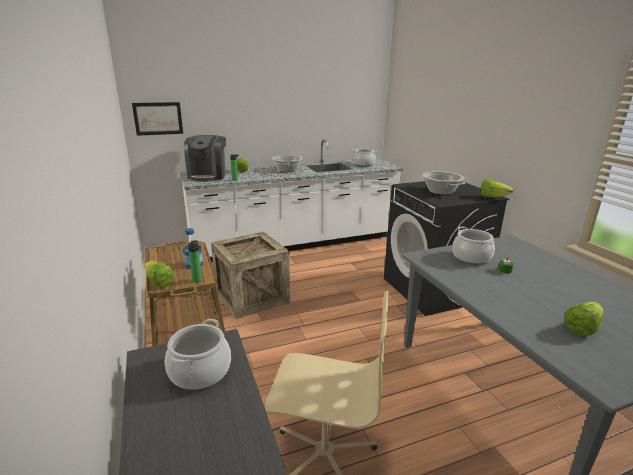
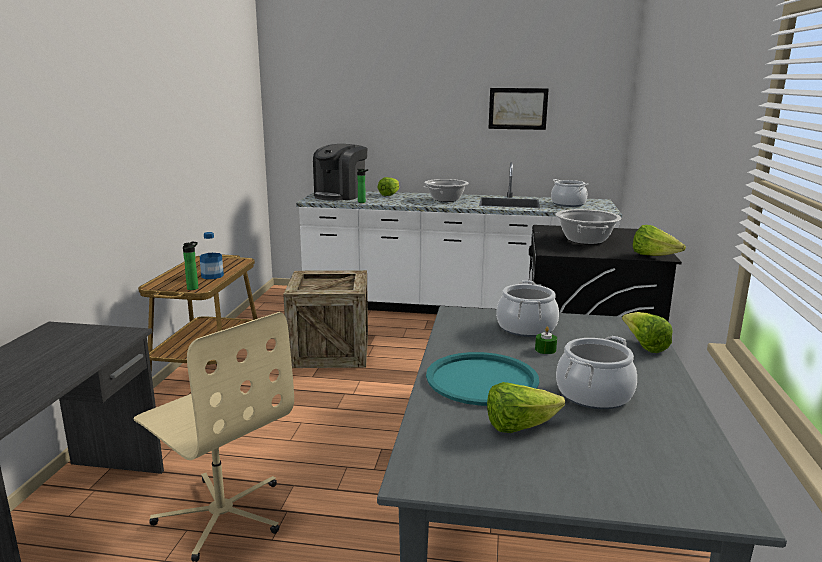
camera: 30 degrees right, 5 degrees down
(158, 118) = (300, 121): picture -> picture (518, 108)
(159, 283) = (157, 283): lettuce -> lettuce (644, 346)
(200, 372) = (71, 348): cooking pot -> cooking pot (594, 394)
(514, 302) = (481, 380): none -> turquoise tray

